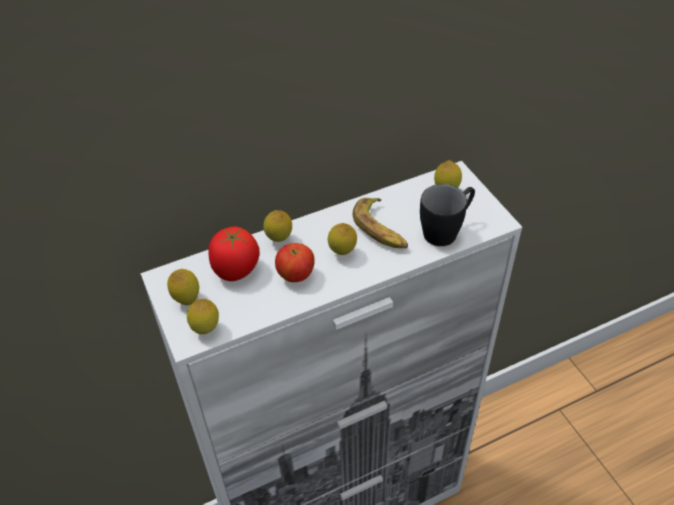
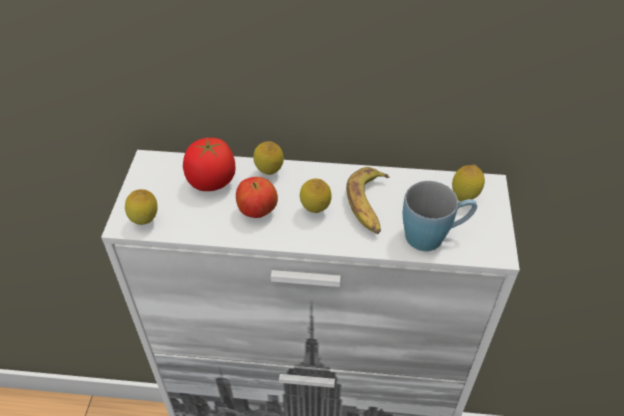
camera: 30 degrees right, 0 degrees up
(187, 300) = (152, 189): lemon -> none
(446, 230) = (433, 235): black mug -> blue mug

